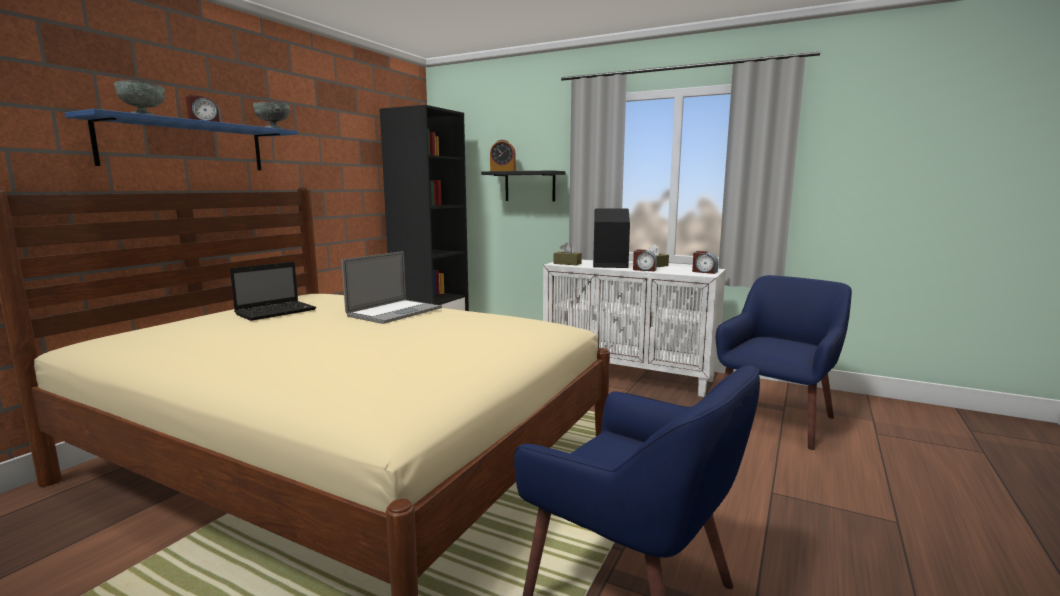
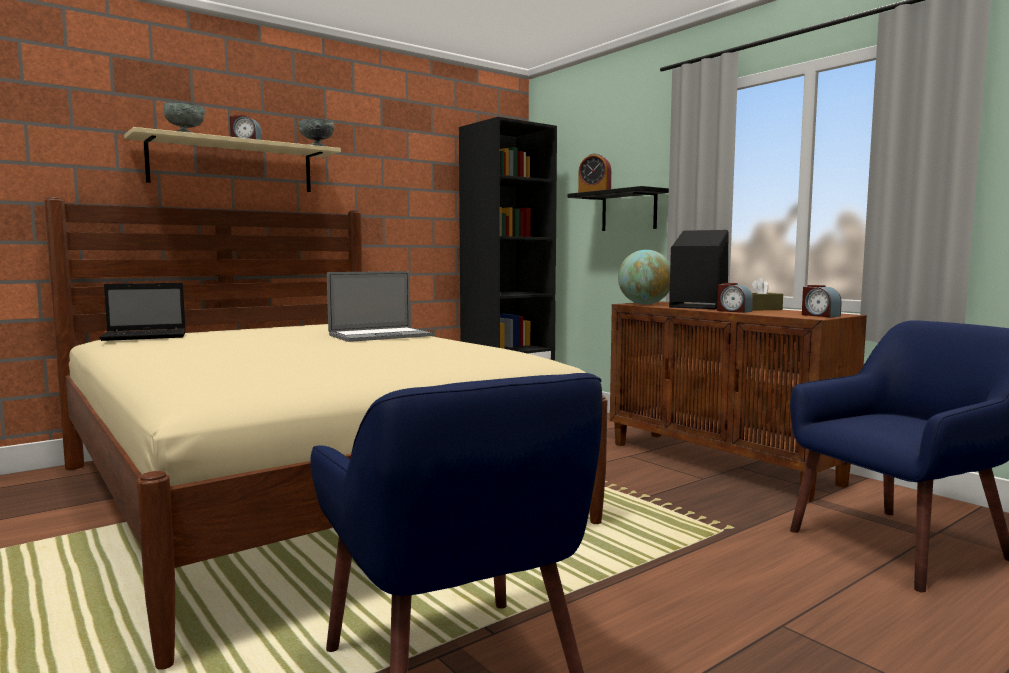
camera: 25 degrees right, 5 degrees down
(185, 146) = (232, 166): blue shelf -> beige shelf
(277, 311) = (279, 329): laptop -> laptop (147, 336)
(567, 263) = (645, 304): brown tissue box -> globe
(629, 374) = (722, 463): white cabinet -> brown cabinet

